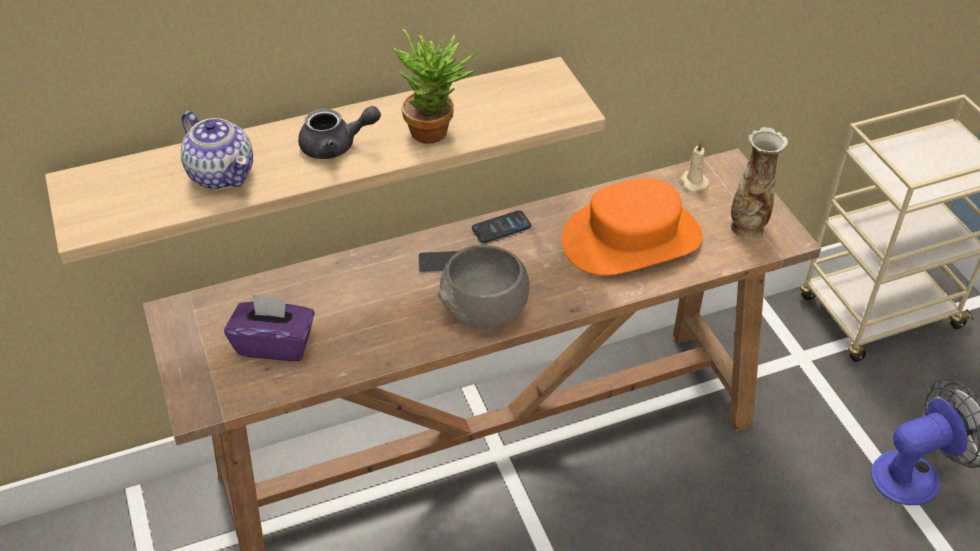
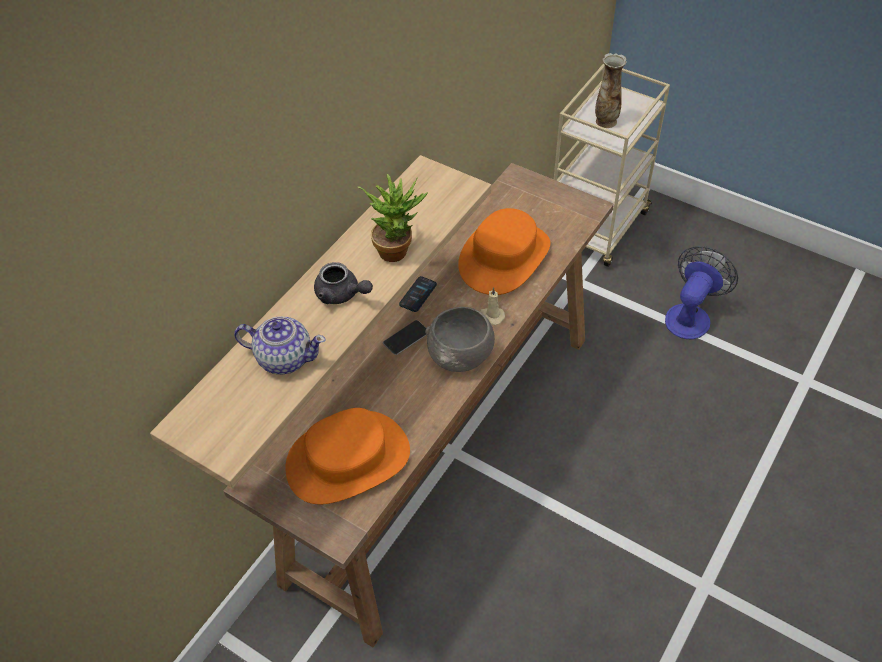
camera: 35 degrees left, 5 degrees up
(275, 344) = (348, 460): purple tissue box -> orange hat
(336, 146) = (341, 294): grey teapot -> grey teapot turned 75 degrees clockwise
(693, 182) = (505, 199): beige candle -> beige candle (491, 316)
(747, 227) = (563, 212): vase -> vase (606, 121)

